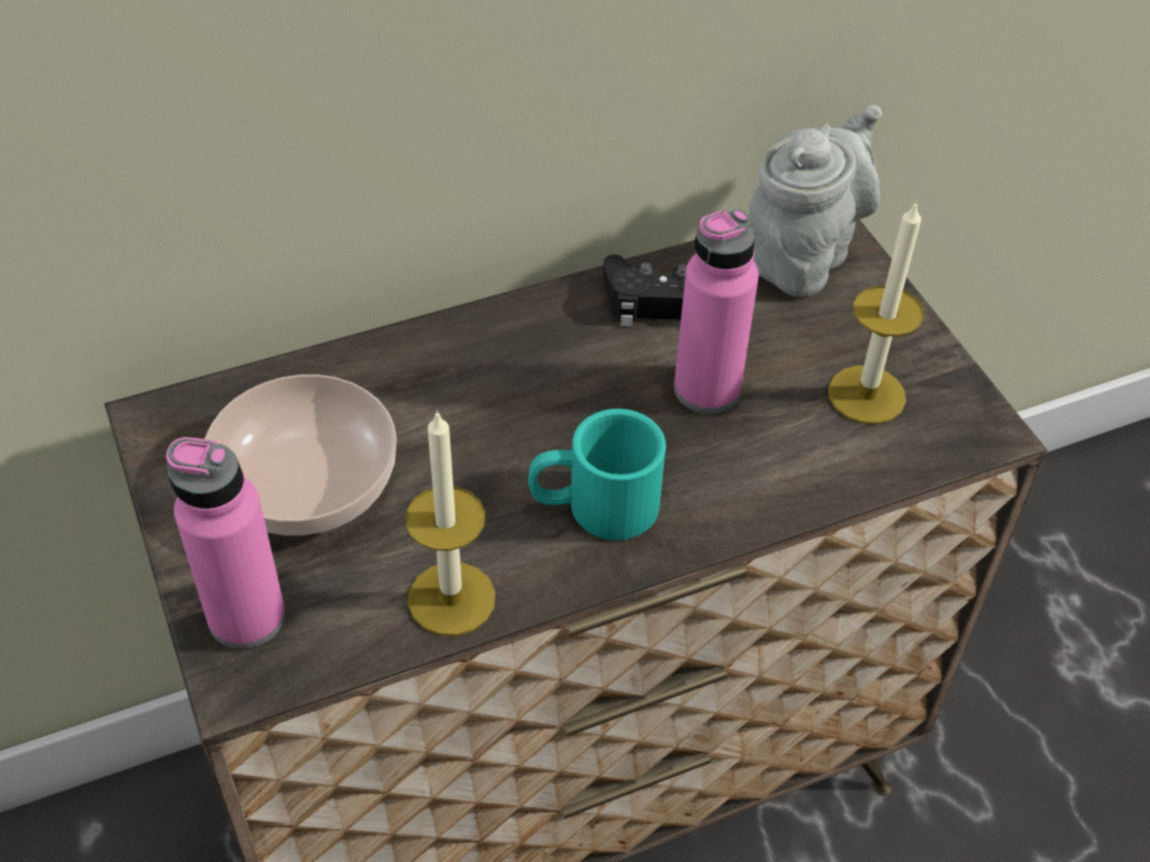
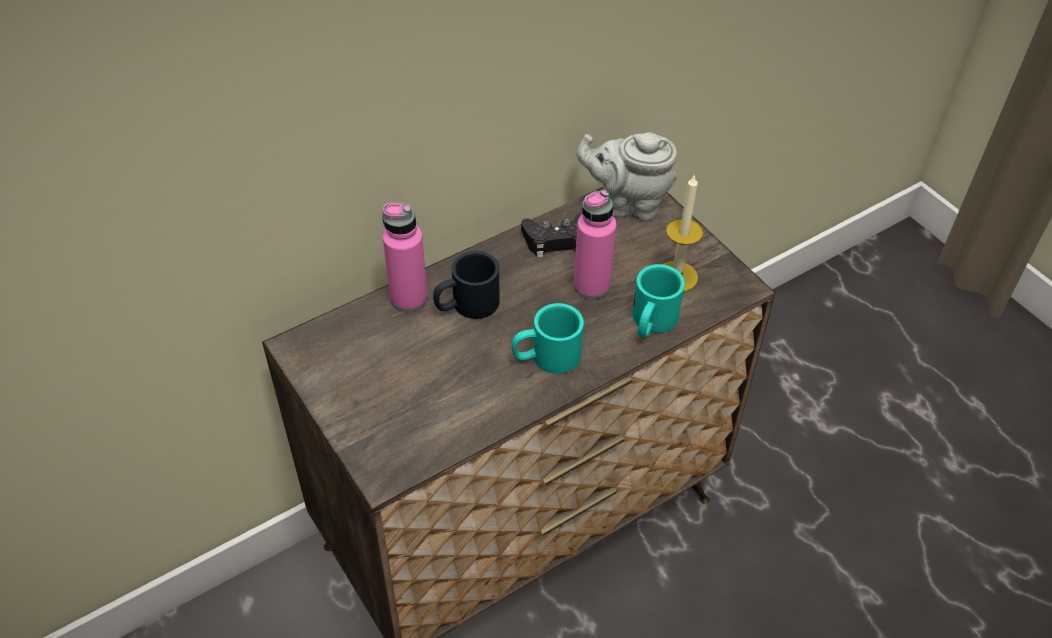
camera: 10 degrees left, 0 degrees up
(246, 617) = (376, 443): pink bottle -> pink bottle (408, 298)
(307, 484) = (389, 369): bowl -> none
(451, 598) = (483, 417): candle -> none
(474, 391) = (466, 305): none -> black mug
(802, 472) = (651, 323): none -> turquoise mug
(803, 255) = (627, 204): grey teapot -> grey teapot turned 105 degrees counterclockwise

